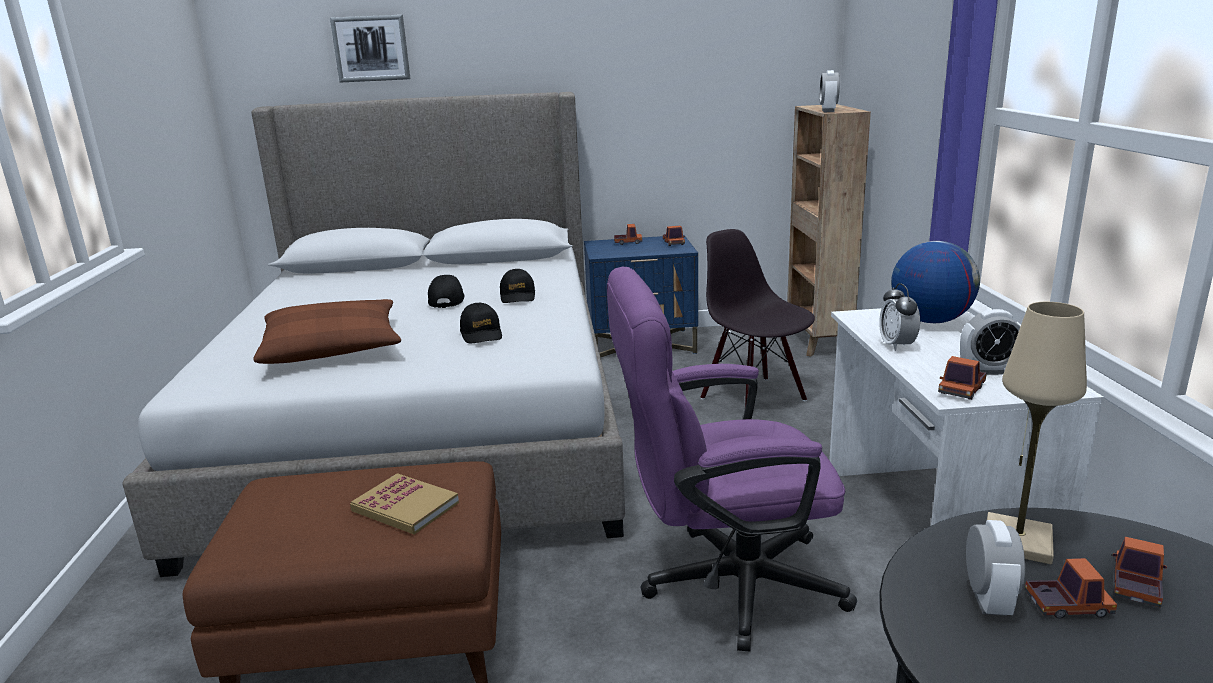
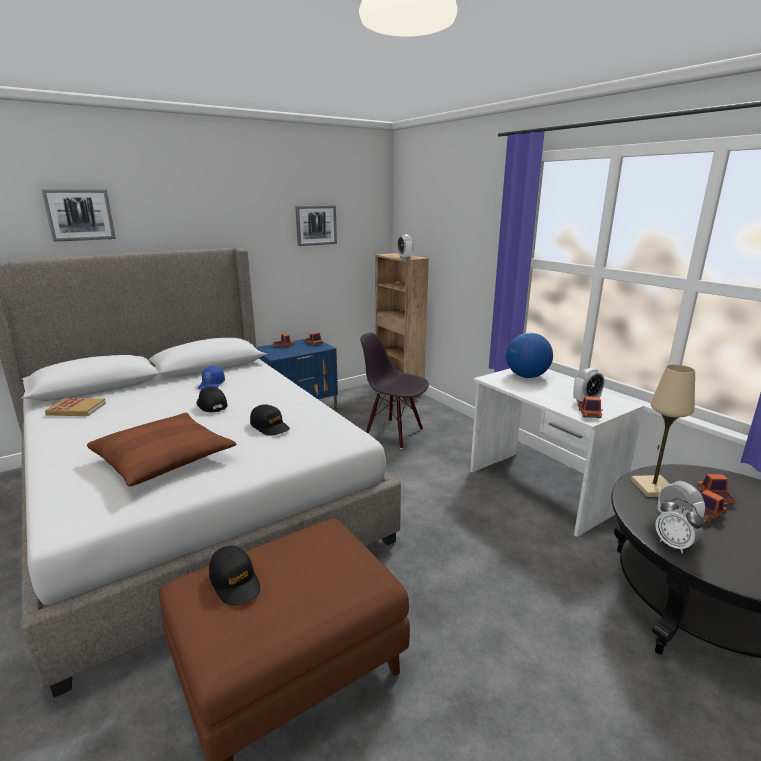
camera: 30 degrees left, 0 degrees up
(405, 507) = (324, 568): book -> book (76, 409)
(475, 278) = (212, 385): none -> blue cap
(518, 296) = (262, 394): black cap -> black cap (235, 582)
(697, 58) = (316, 225): none -> picture
(724, 585) = (475, 553): purple office chair -> none
(897, 345) = (530, 393): alarm clock -> alarm clock (674, 545)

